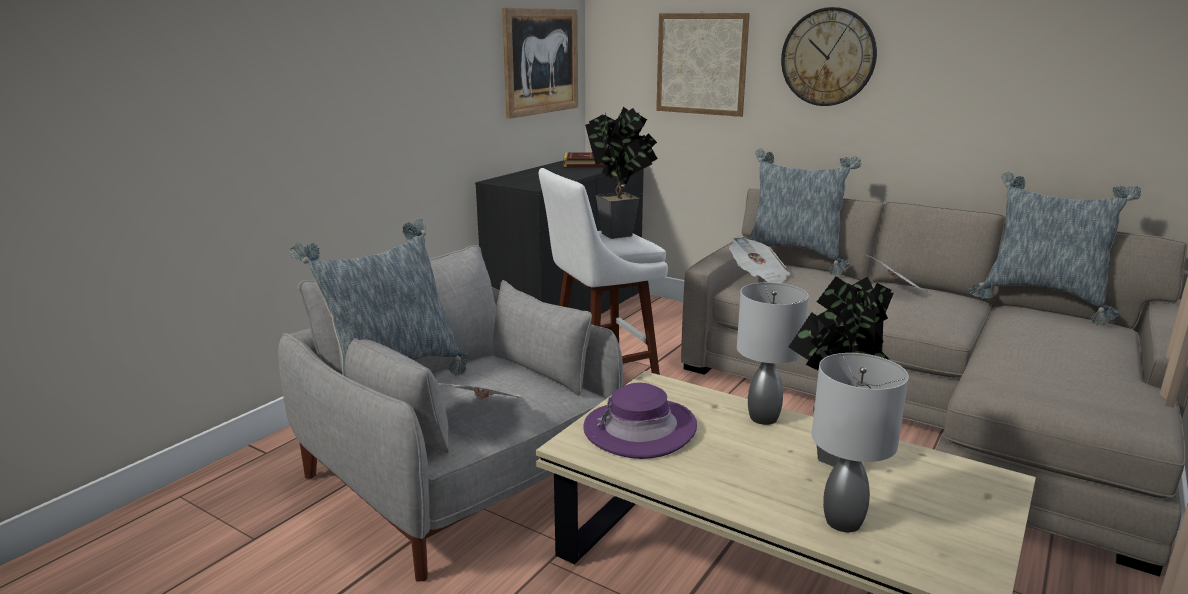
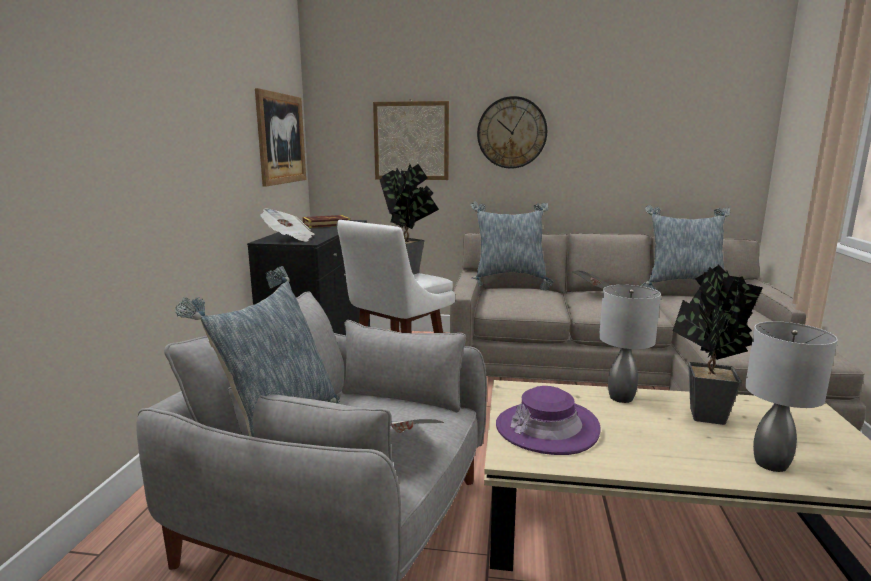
camera: 25 degrees left, 5 degrees down
(758, 277) = (500, 297): newspaper -> newspaper (289, 239)

